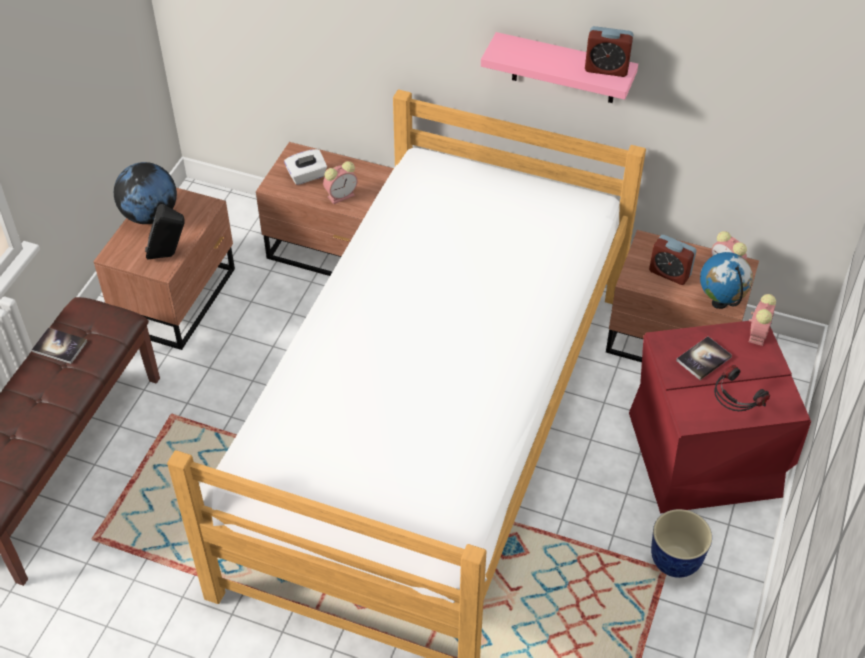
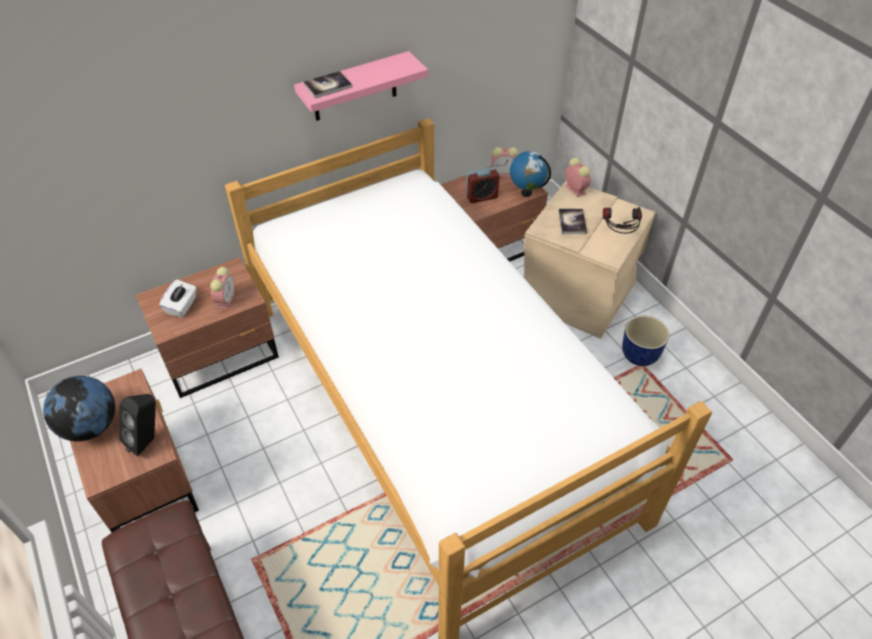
camera: 50 degrees left, 0 degrees up
(59, 346) = (148, 585): book -> book (328, 86)
(606, 69) = (397, 64): alarm clock -> none
(706, 455) = (579, 291): red storage box -> beige storage box

